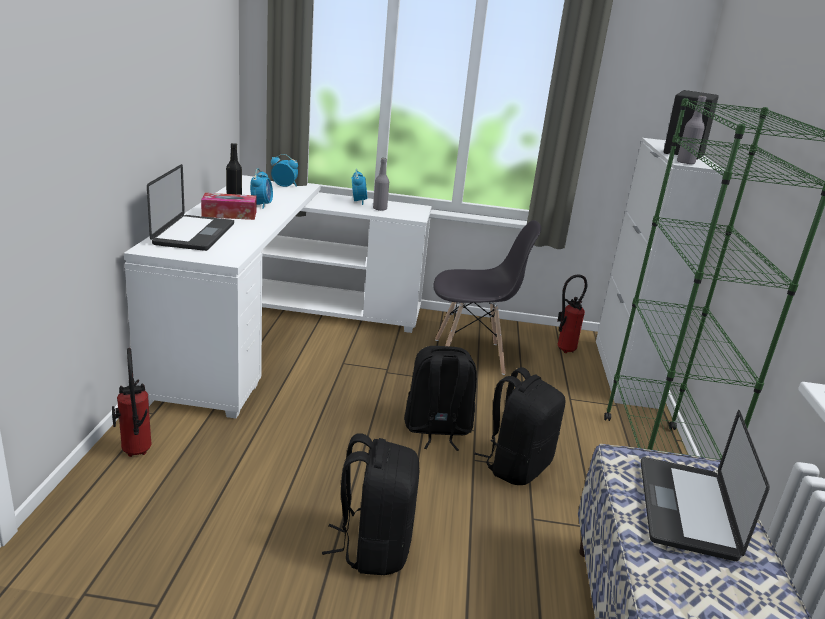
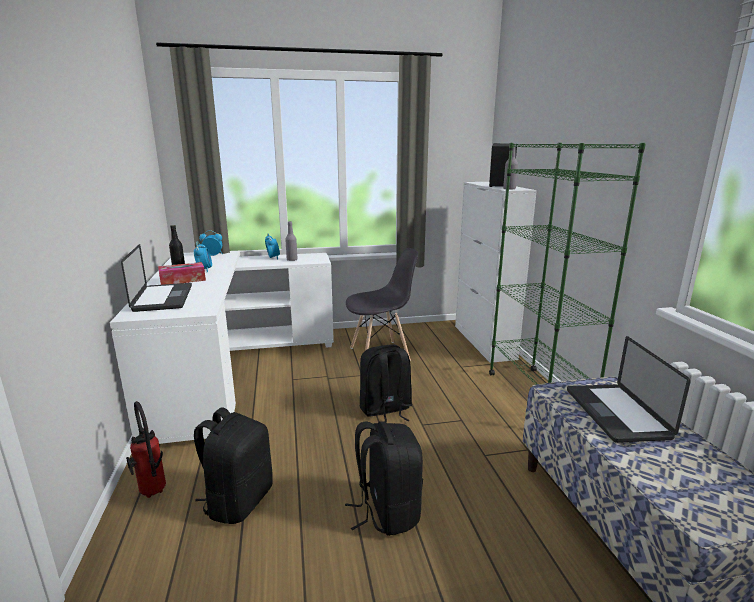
camera: 15 degrees left, 5 degrees down
(516, 466) = (453, 421): black backpack -> black backpack (238, 501)
(562, 350) = (438, 336): fire extinguisher -> none

